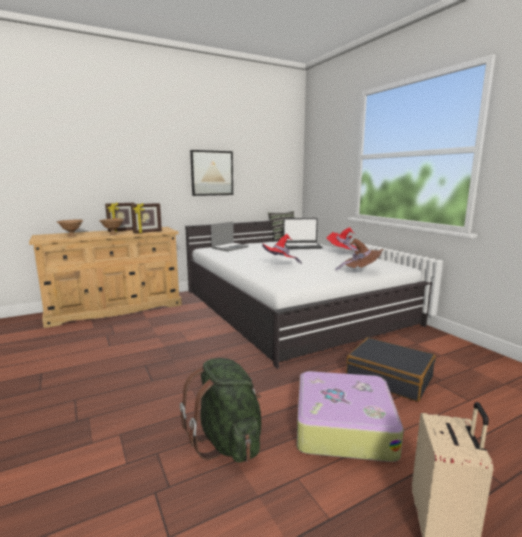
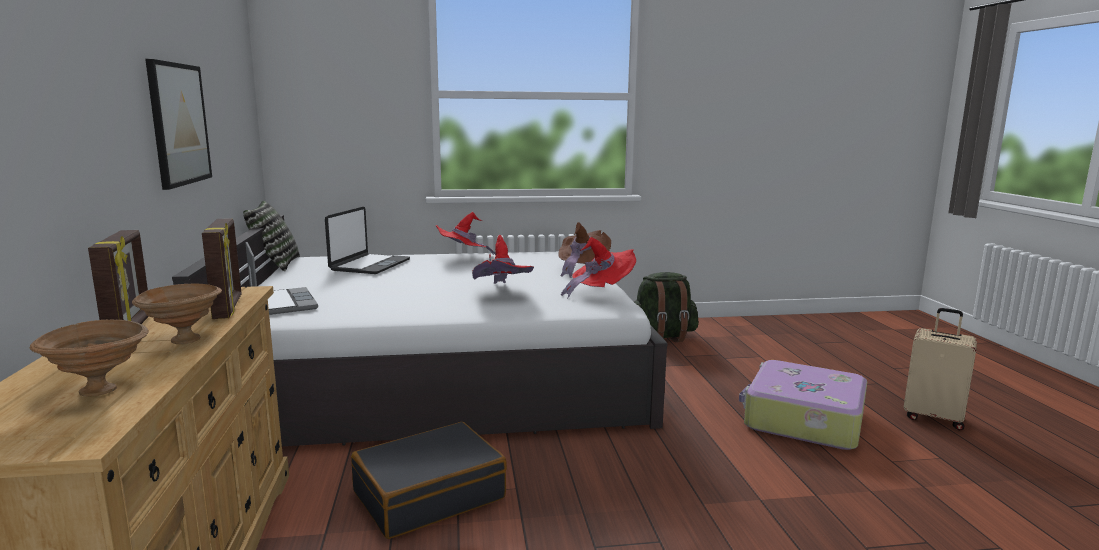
camera: 70 degrees left, 0 degrees up
(227, 441) = (836, 491): green backpack -> green backpack (662, 337)
(308, 278) = (600, 291): none -> red hat
(389, 378) = (709, 374): black suitcase -> black suitcase (429, 495)

